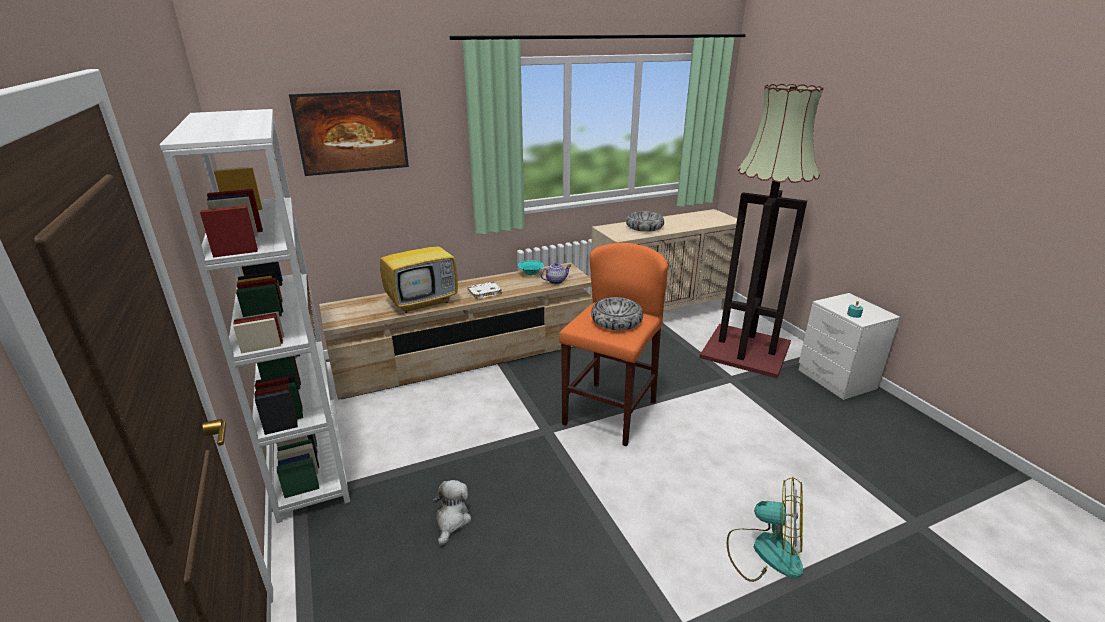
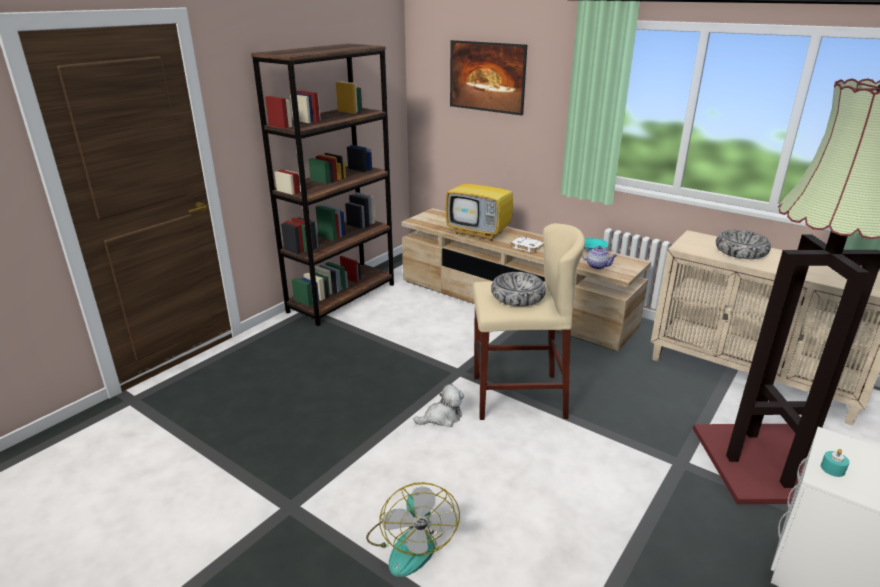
camera: 60 degrees right, 0 degrees up
(310, 459) = (342, 297): white bookcase -> brown bookcase
(452, 520) = (328, 367): plush toy -> plush toy (442, 417)
(609, 413) = (518, 396): orange stool -> beige stool

